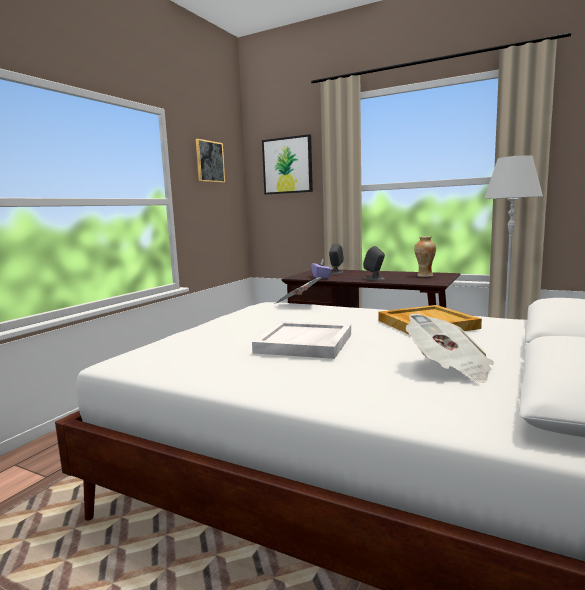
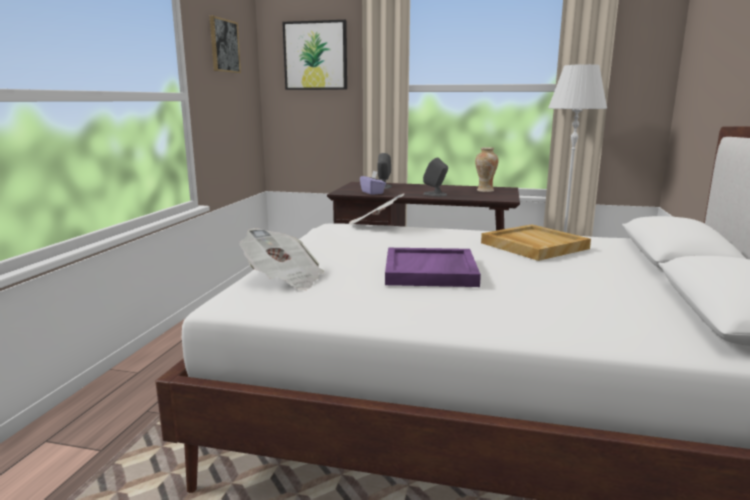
camera: 15 degrees left, 5 degrees up
(305, 343) = (431, 271): white tray -> purple tray
(449, 368) = (598, 291): newspaper -> newspaper (284, 279)

